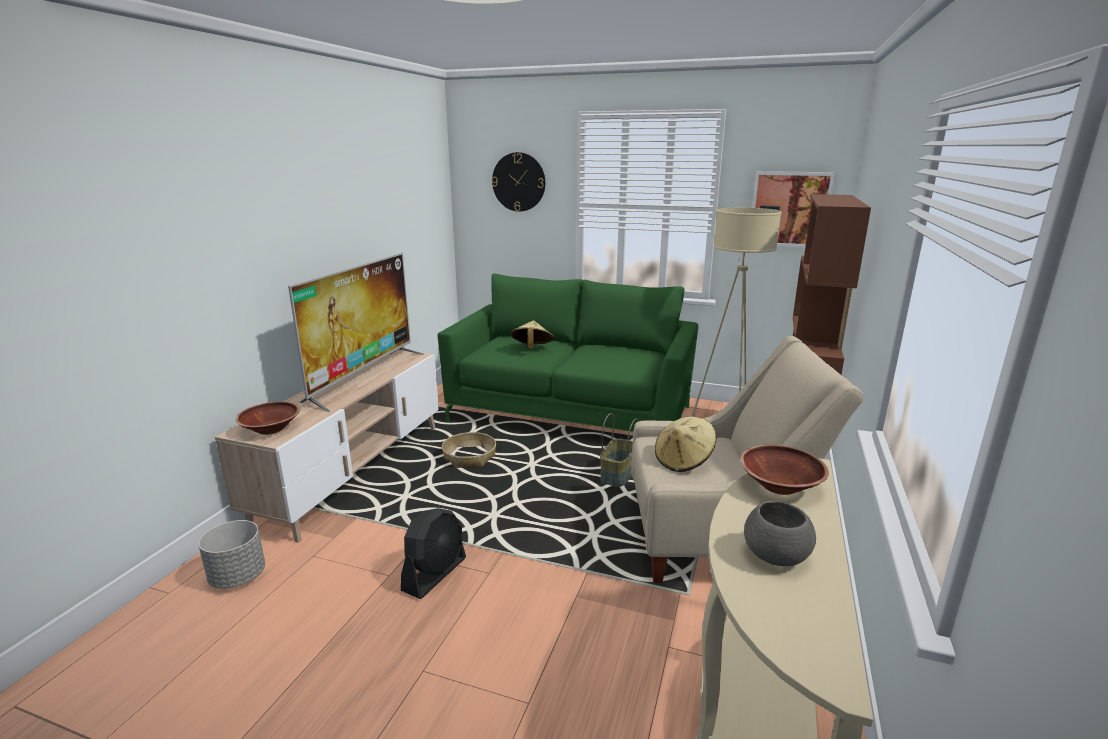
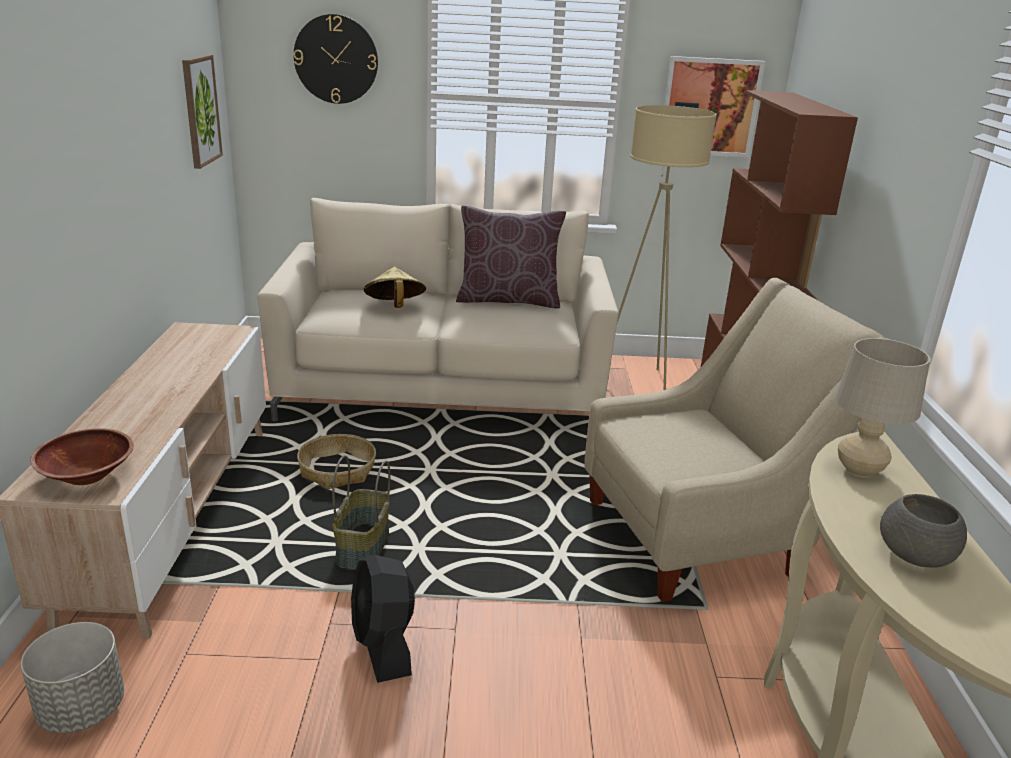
camera: 20 degrees left, 5 degrees up
(364, 377) = (175, 372): television -> none
(425, 215) = (200, 110): none -> picture
(435, 574) = (383, 645): black fan -> black fan turned 150 degrees clockwise
(570, 414) = (443, 391): green sofa -> beige sofa
(617, 349) = (508, 300): none -> brown pillow
(618, 475) = (549, 470): basket -> basket (364, 548)
(683, 461) = (676, 446): beige hat -> none
(780, 486) = (859, 470): brown bowl -> beige table lamp

